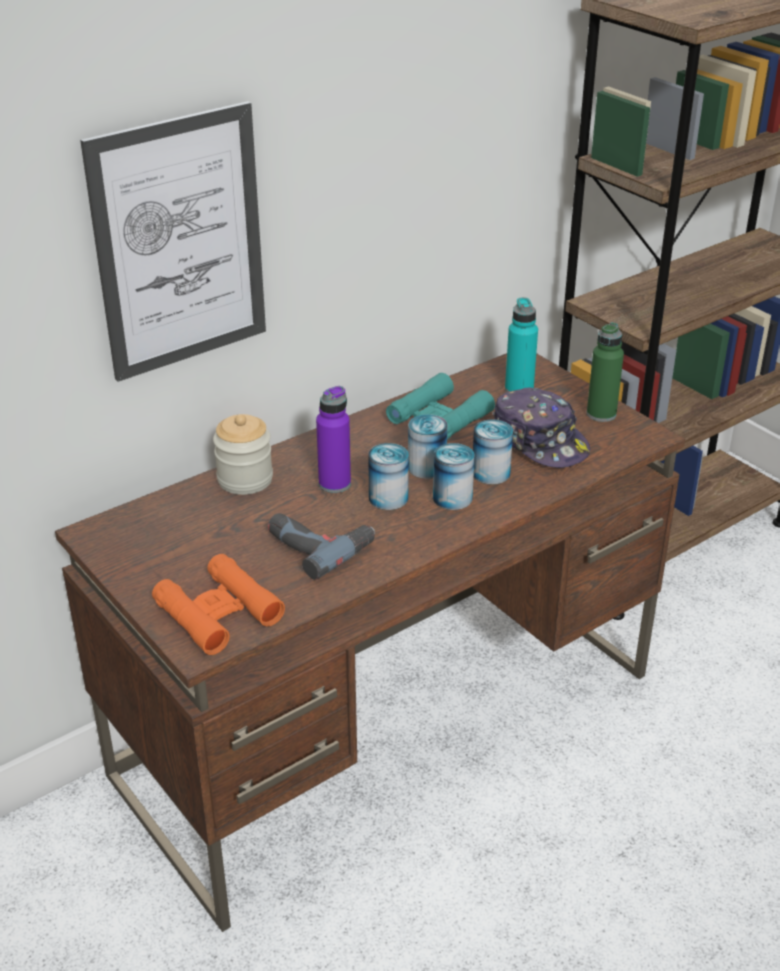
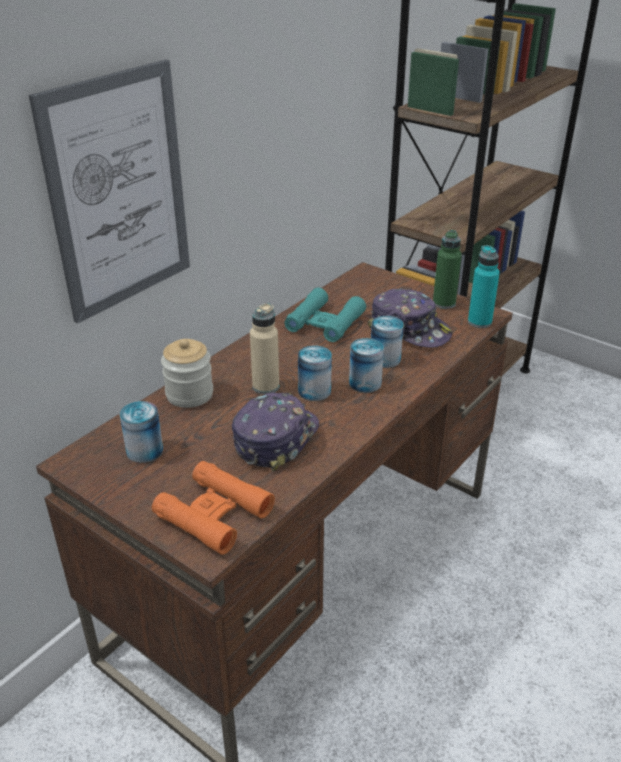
camera: 15 degrees left, 0 degrees up
(319, 544) = (275, 438): power drill -> cap
(334, 484) = (265, 386): purple bottle -> beige bottle
(427, 467) = (333, 362): can -> can (144, 450)
(519, 389) = (374, 293): turquoise bottle -> turquoise bottle (479, 322)

